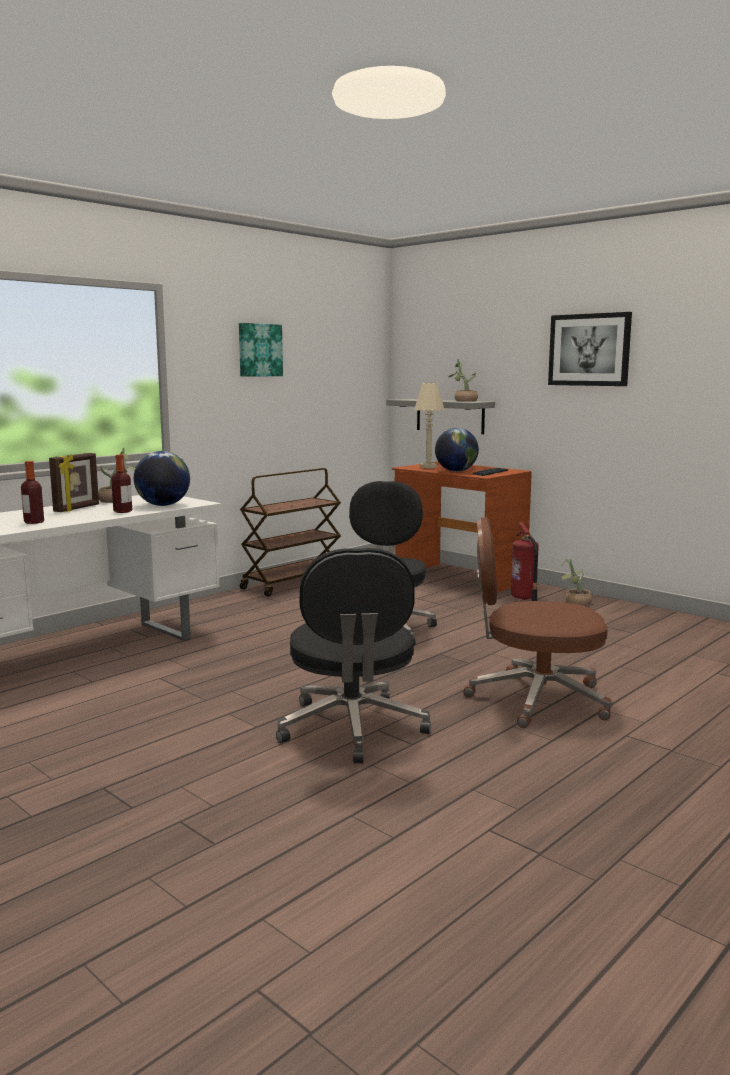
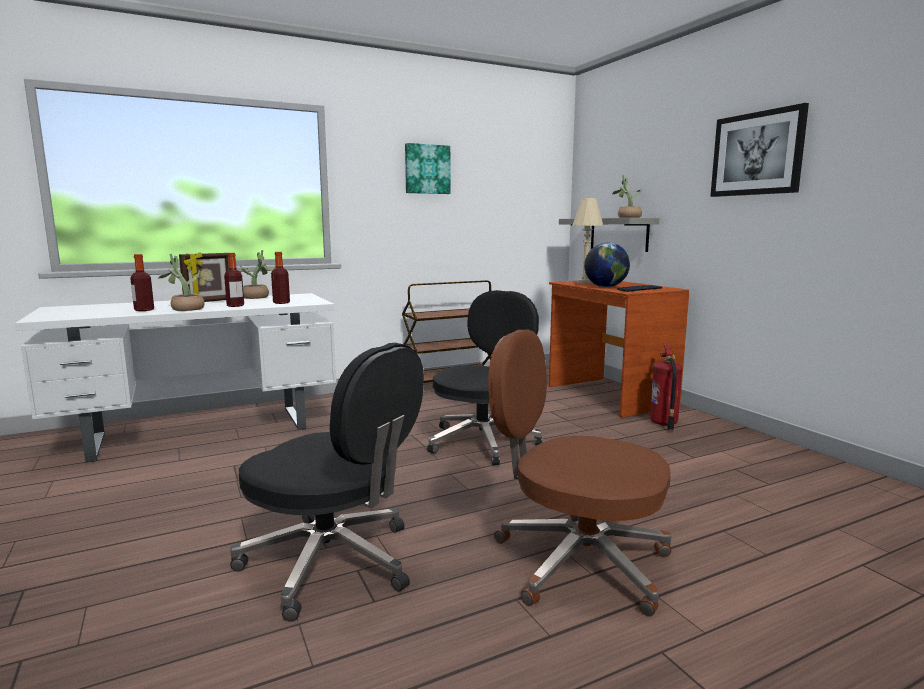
camera: 20 degrees right, 0 degrees up
(163, 505) = (281, 303): globe -> bottle
(352, 729) = (333, 563): black office chair -> black office chair turned 75 degrees counterclockwise
(575, 602) = (719, 435): potted plant -> potted plant (184, 309)

